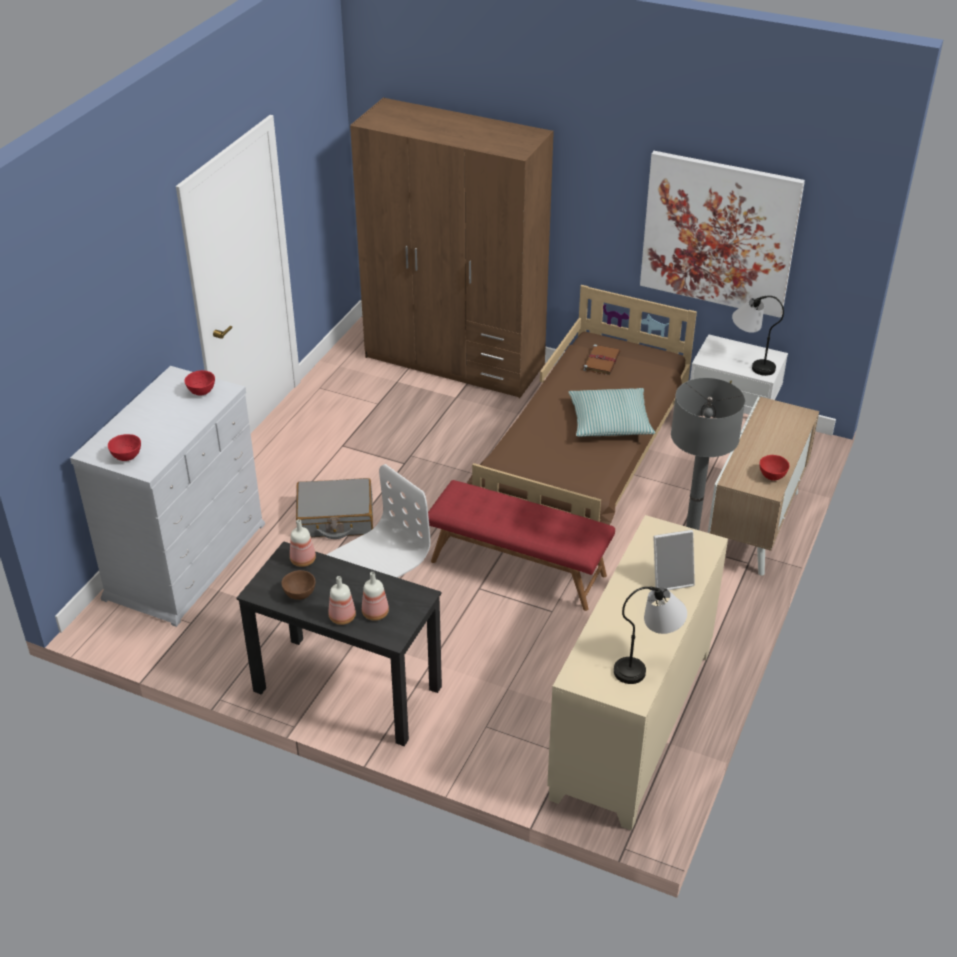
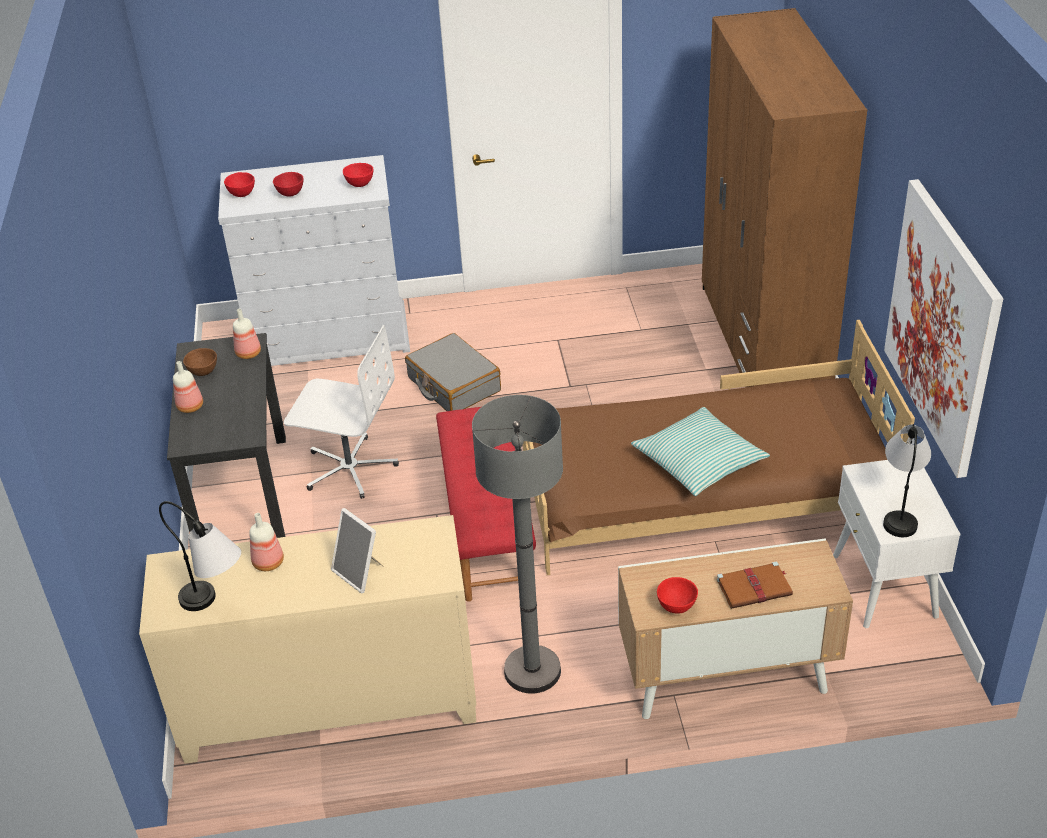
camera: 60 degrees right, 0 degrees up
(165, 431) = (290, 194): none -> red bowl
(376, 613) = (209, 422): bottle -> bottle (269, 563)
(601, 361) = (802, 411): brown book -> brown book (755, 587)

